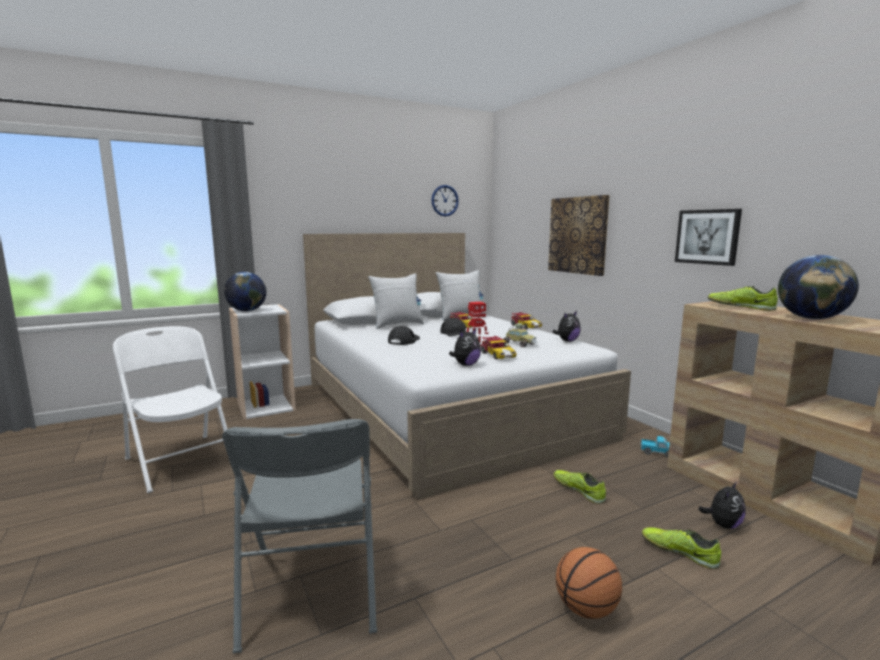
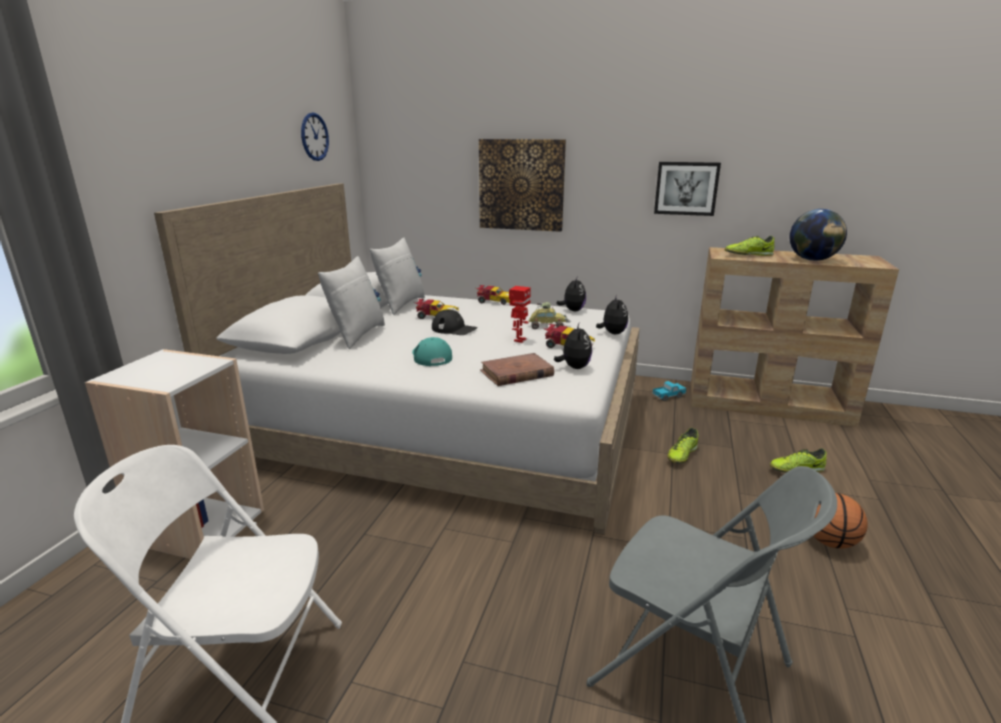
camera: 45 degrees left, 10 degrees up
(247, 311) = (157, 378): globe -> none
(404, 340) = (431, 356): black cap -> turquoise cap
(423, 358) = (516, 373): none -> brown book
(578, 490) = (682, 455): shoe -> shoe turned 60 degrees counterclockwise
(723, 525) = (780, 436): plush toy -> plush toy (612, 333)

